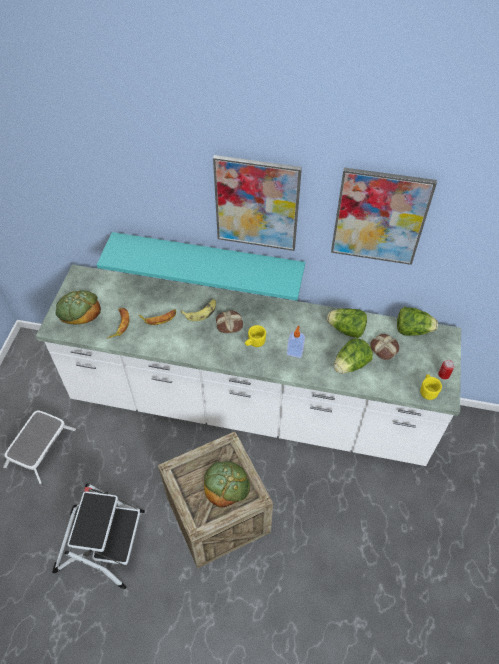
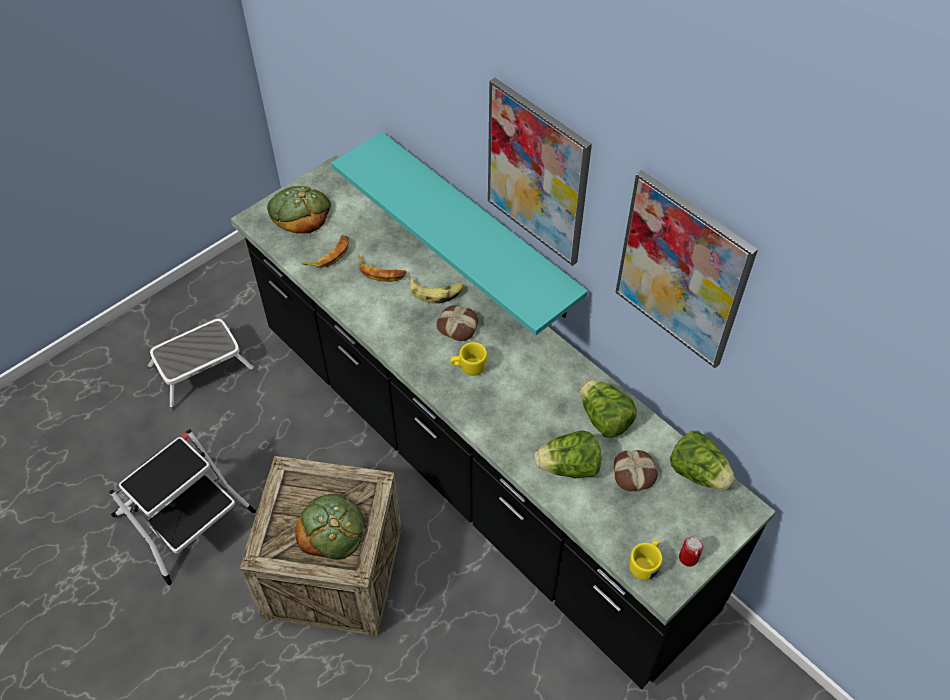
camera: 35 degrees right, 0 degrees up
(249, 407) = (475, 465): white counter -> black counter
(295, 352) = (510, 408): soap dispenser -> none

